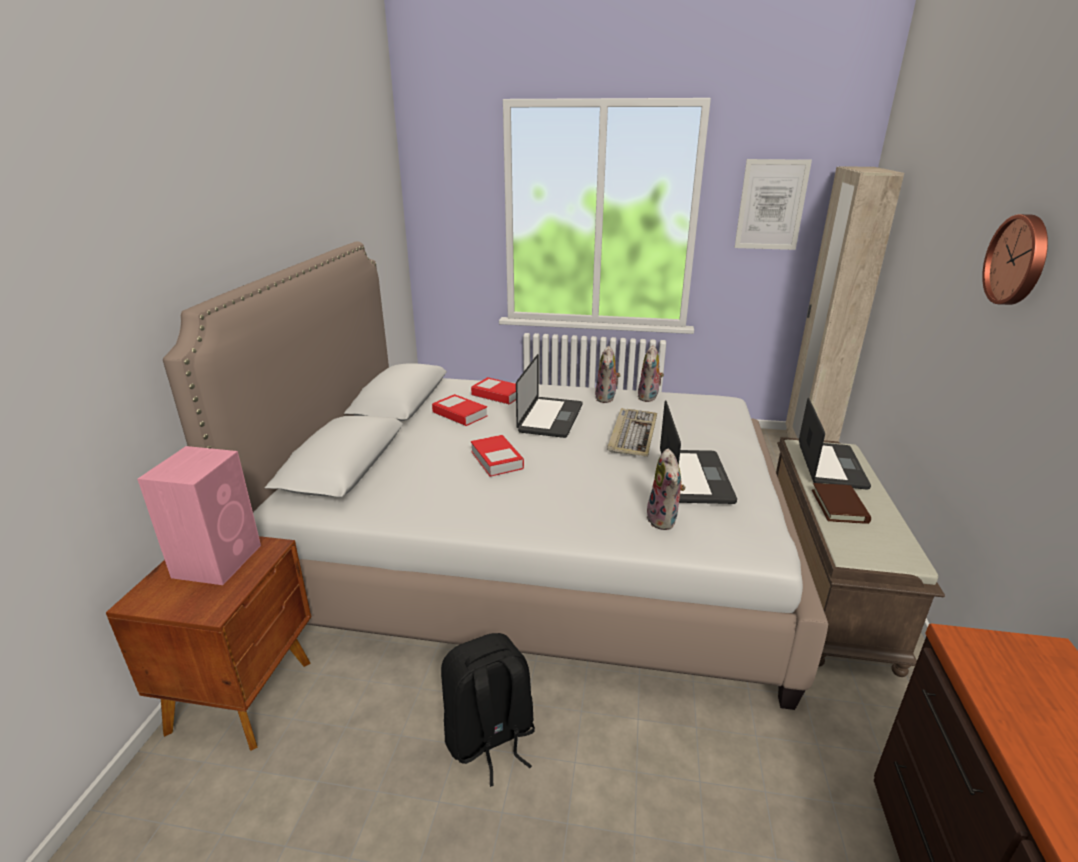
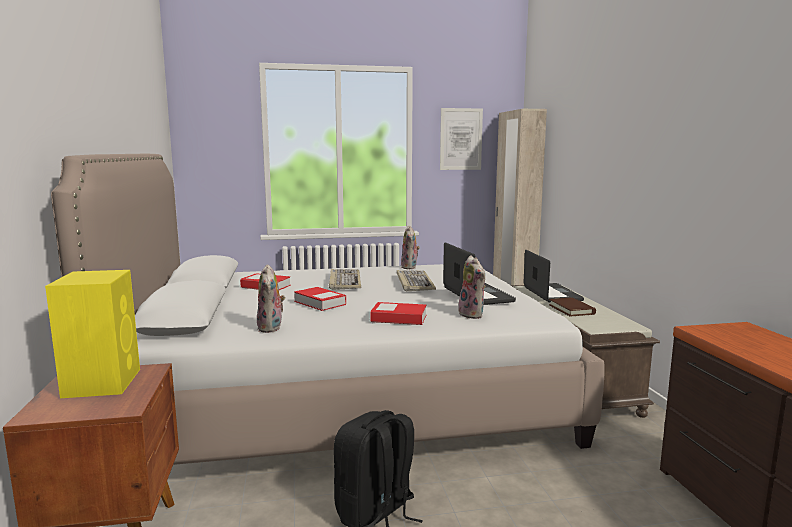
camera: 20 degrees left, 15 degrees down
(219, 559) = (103, 382): pink speaker -> yellow speaker
(497, 395) = (289, 275): book -> book (399, 318)
(550, 418) = (344, 281): laptop -> keyboard
(607, 398) = (379, 270): plush toy -> plush toy (271, 328)
(1018, 260) = (643, 129): wall clock -> none

